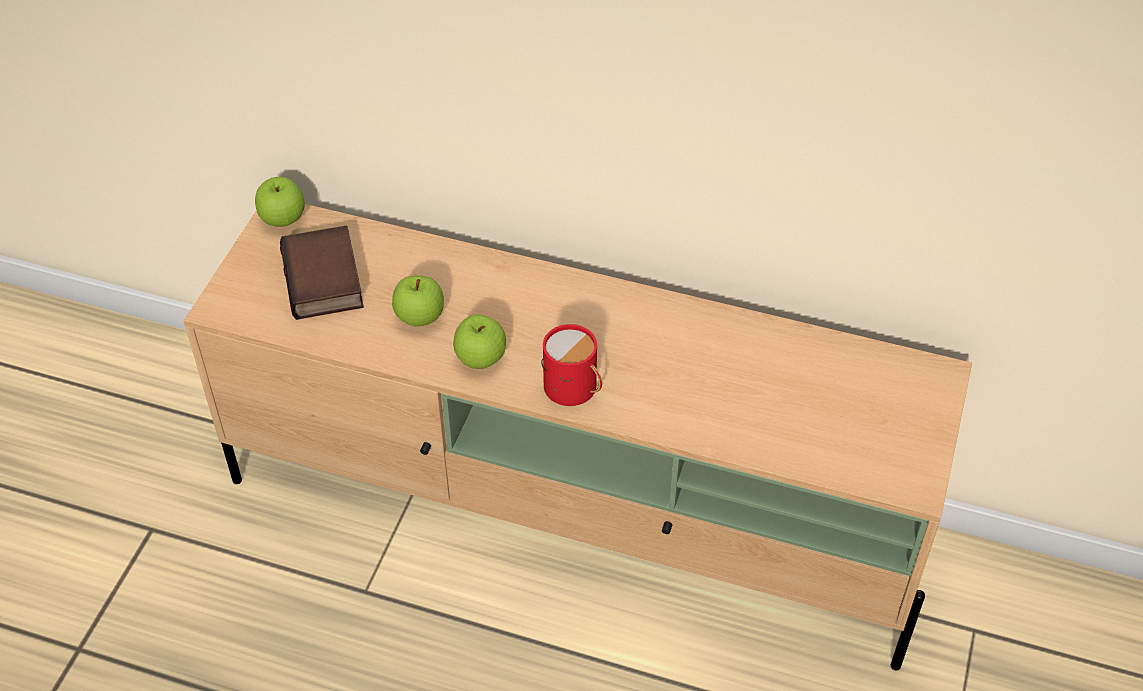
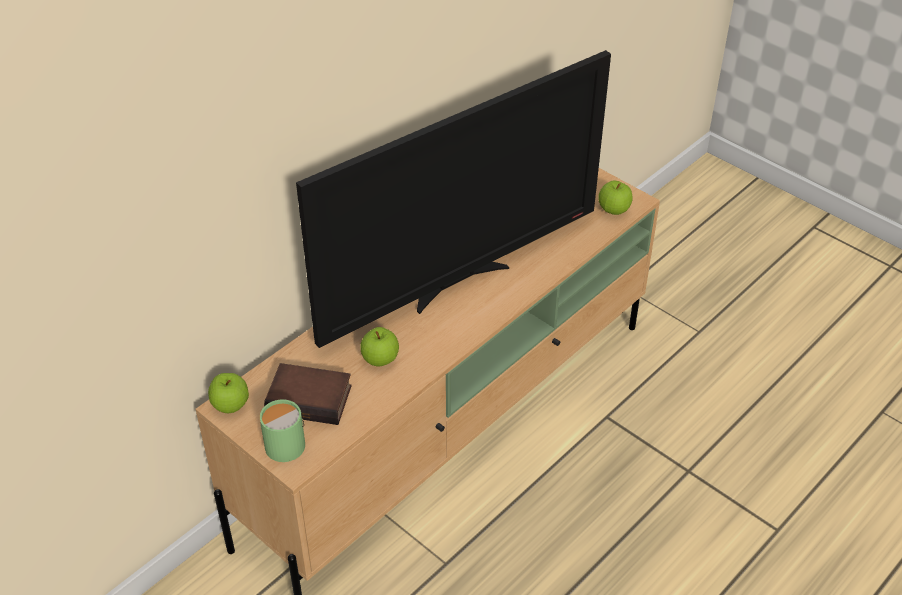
camera: 65 degrees left, 5 degrees down
(248, 284) = (283, 442): none -> green mug
(480, 359) = (436, 341): apple -> apple (613, 210)
(574, 389) = (488, 307): red mug -> none
(601, 342) = (458, 283): none -> television

